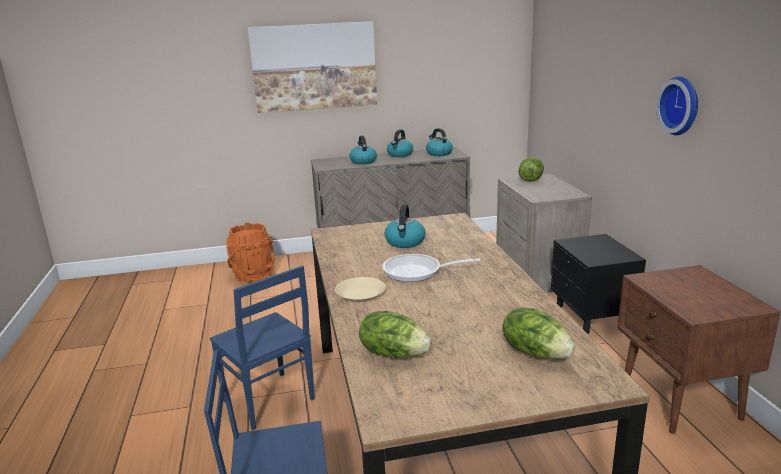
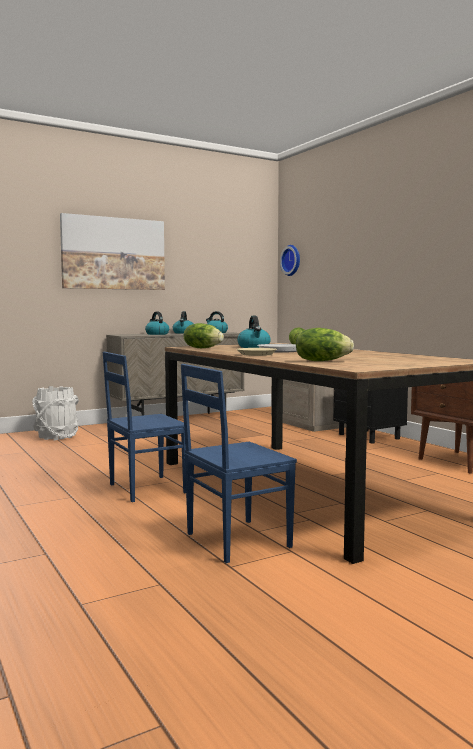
camera: 20 degrees left, 15 degrees down
(253, 275) = (57, 436): orange bucket -> white bucket
(268, 401) = (145, 488): blue chair -> blue chair turned 120 degrees clockwise
(535, 352) = (415, 358): lettuce -> lettuce (202, 348)
(681, 105) = (423, 261): wall clock -> wall clock (292, 260)

